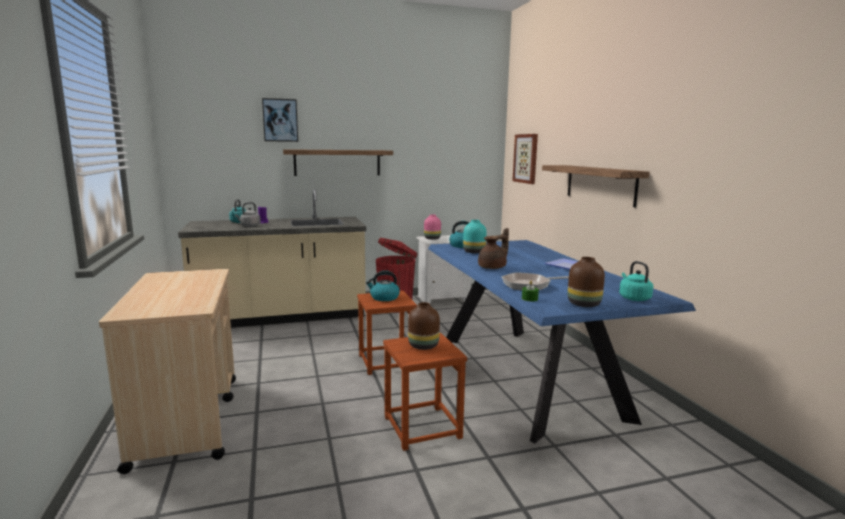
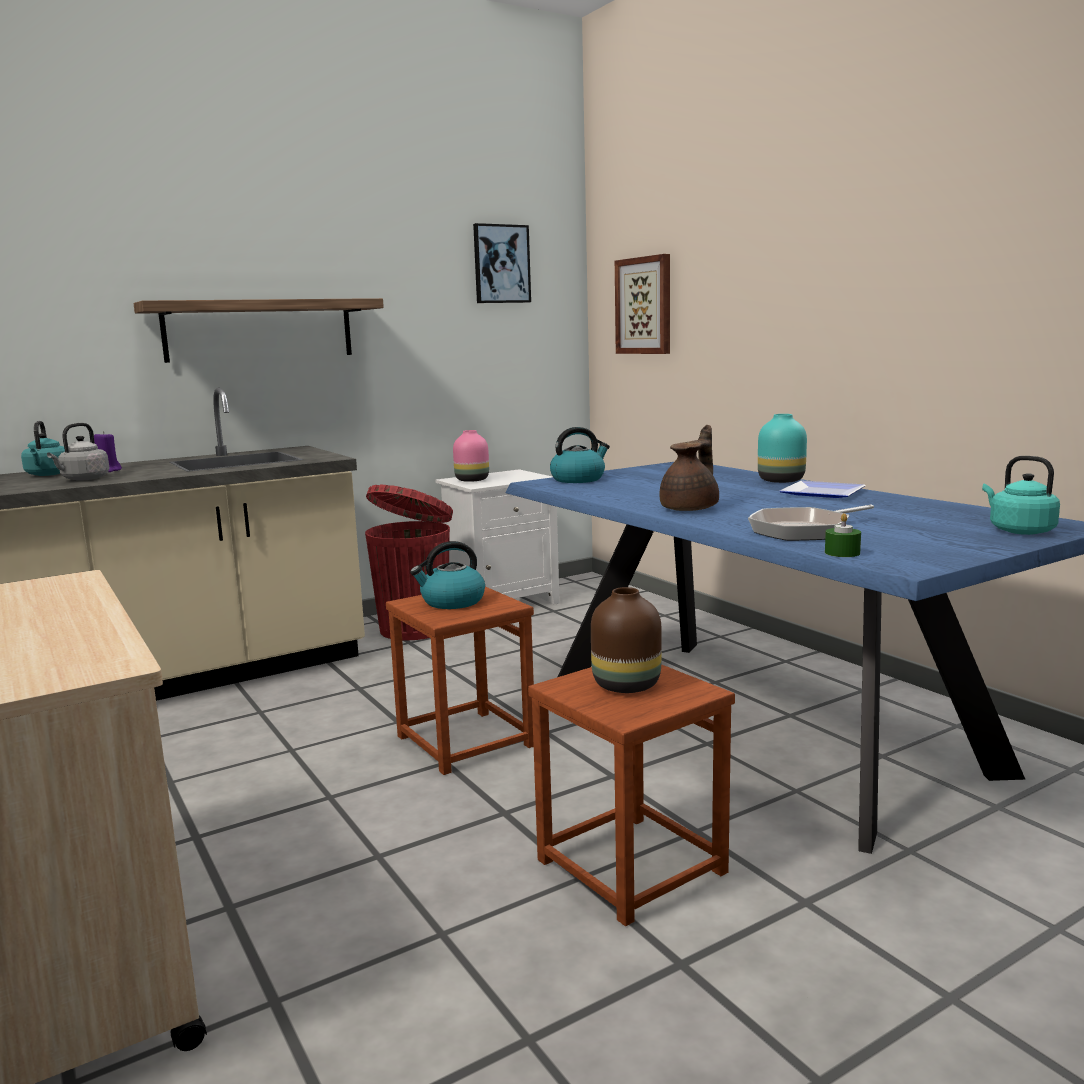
camera: 15 degrees left, 0 degrees up
(280, 120) = (122, 236): picture -> picture (501, 264)
(474, 252) = (616, 487): turquoise vase -> turquoise vase (781, 480)
(583, 304) = (951, 550): brown vase -> none
(600, 184) = (834, 335): shelf -> none

